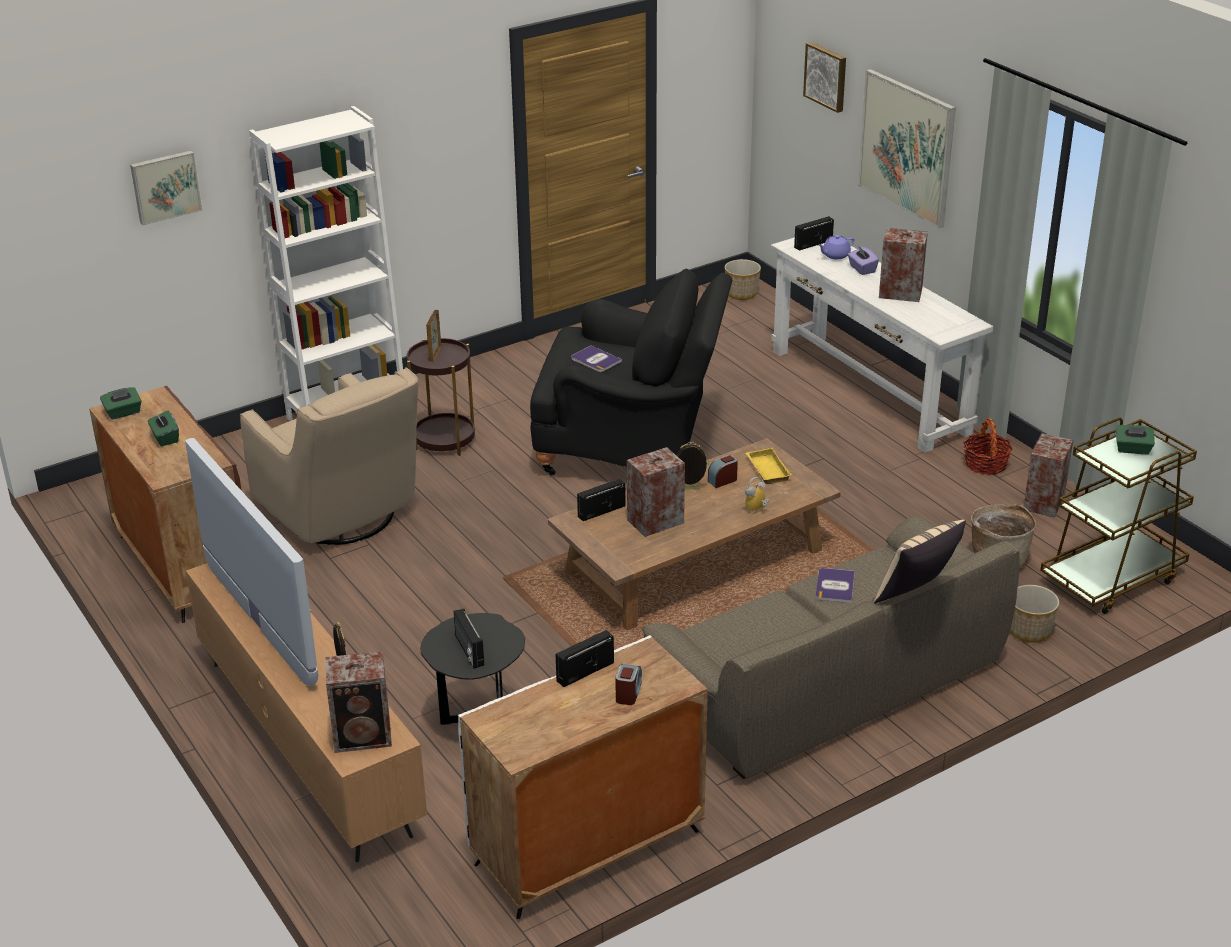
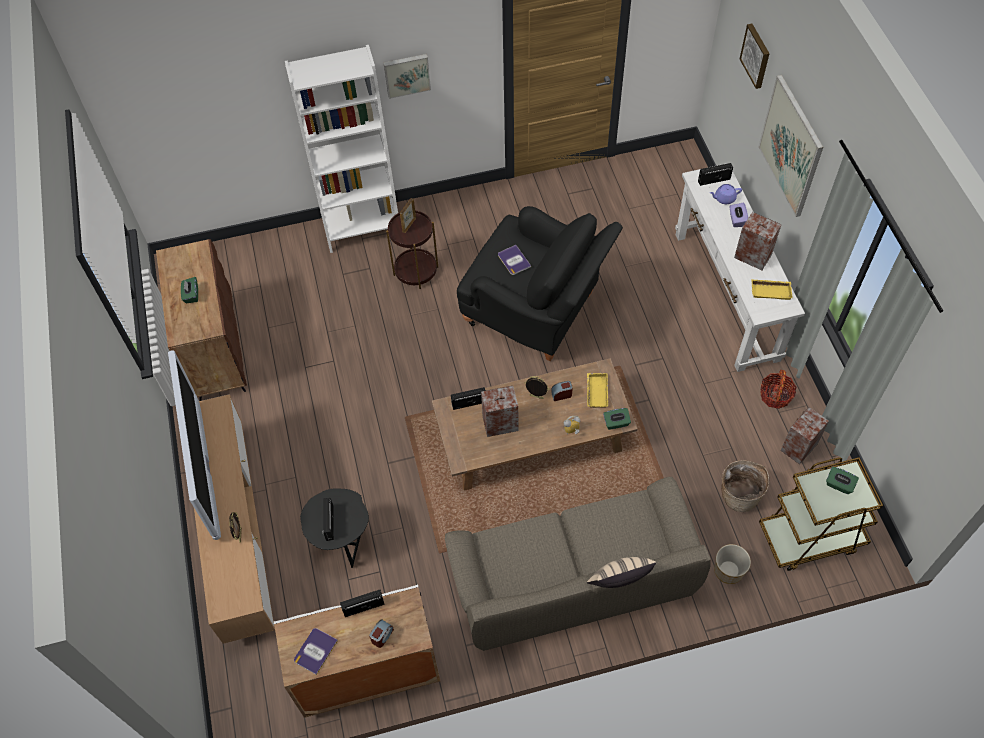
camera: 20 degrees right, 25 degrees up
(123, 413) = (174, 261): green tissue box -> green tissue box (616, 423)
(165, 186) = (223, 93): picture -> picture (407, 74)
(343, 517) = (326, 330): beige armchair -> none
(364, 736) = (233, 592): speaker -> none
(742, 293) = (679, 163): planter -> none
(835, 586) = (592, 522): book -> book (315, 651)
(941, 315) = (771, 290): none -> yellow tray

